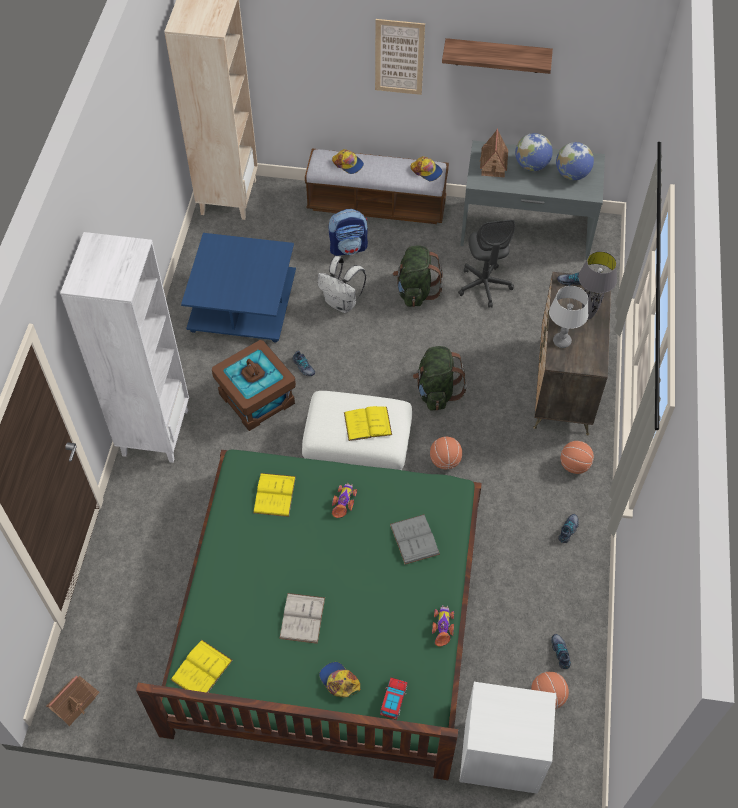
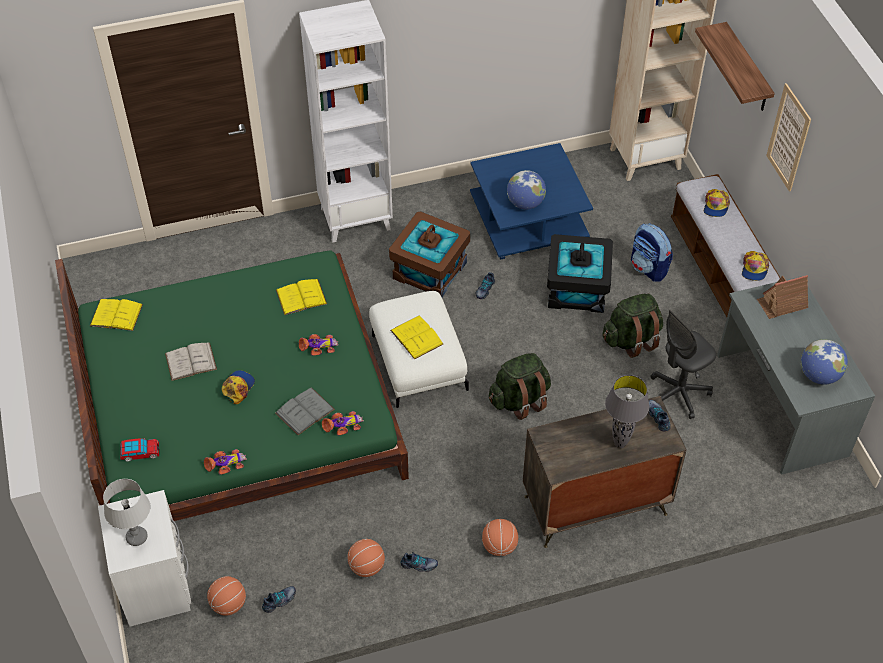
camera: 65 degrees right, 5 degrees down
(73, 701) = (90, 274): toy house -> none
(339, 681) = (142, 408): cap -> cap (238, 388)
(342, 303) = (577, 289): white backpack -> black storage box
(445, 461) = (443, 435): basketball -> basketball (366, 567)
(445, 514) = (343, 425): none -> toy car
(497, 55) = (842, 203): shelf -> shelf (747, 69)
(531, 165) = (804, 336): globe -> globe (525, 203)
(562, 341) = (571, 432): grey table lamp -> grey table lamp (137, 537)

